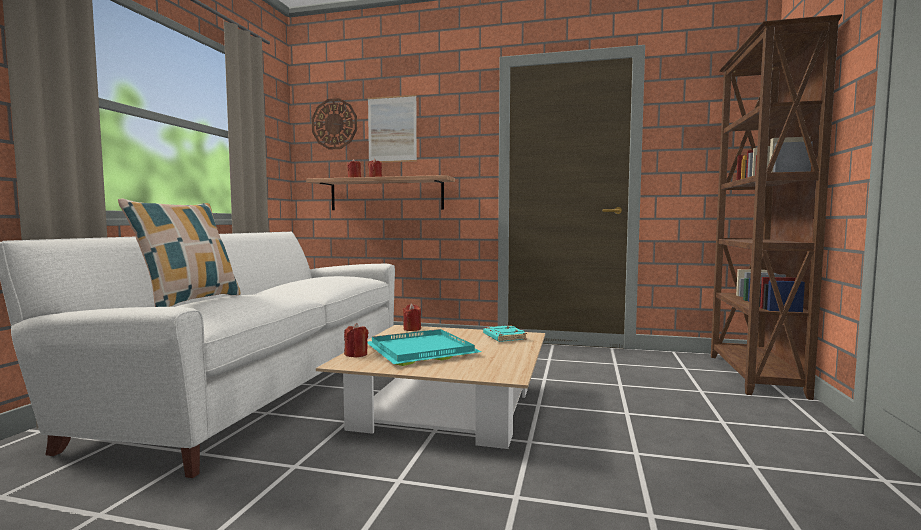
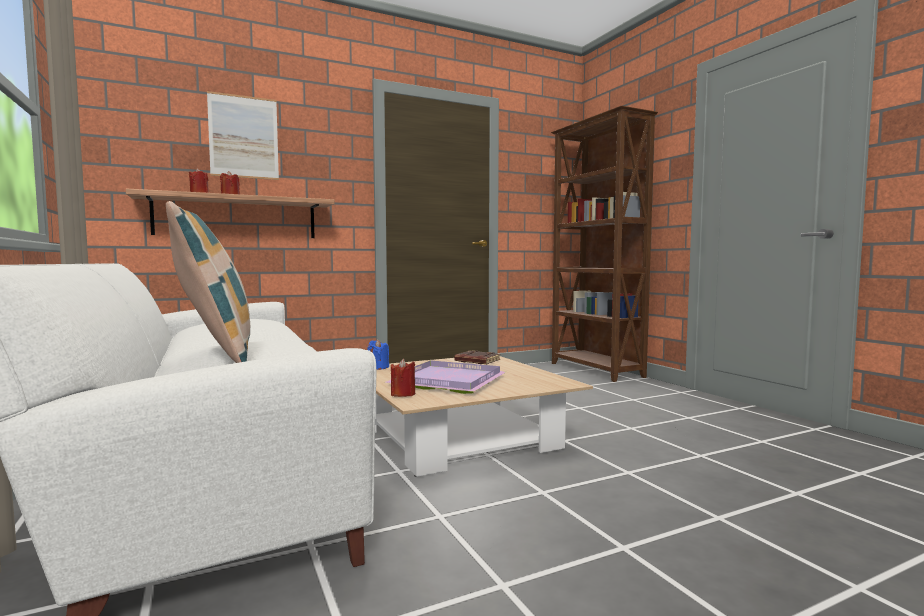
camera: 40 degrees left, 0 degrees up
(334, 124) = (152, 117): wall clock -> none
(412, 329) = (378, 367): red candle -> blue candle
(420, 351) = (449, 381): turquoise tray -> purple tray
(503, 337) = (476, 361): turquoise book -> brown book

